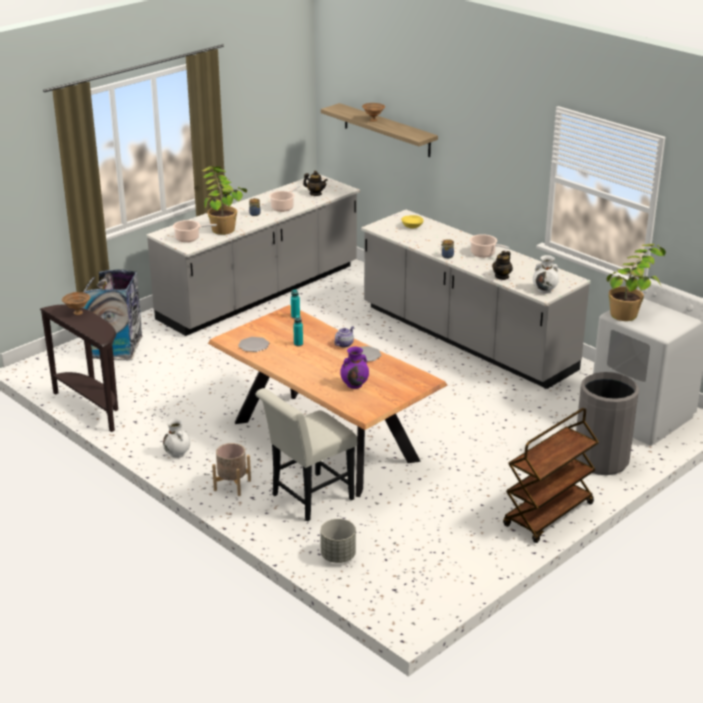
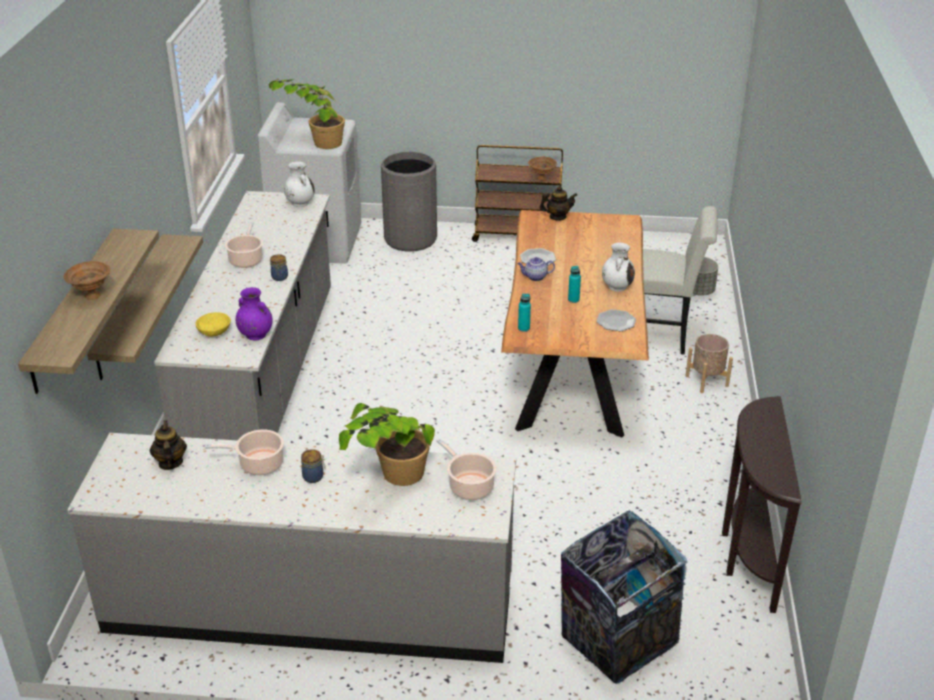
camera: 130 degrees left, 5 degrees up
(77, 313) = (762, 459): brown bowl -> brown bowl (542, 178)
(177, 453) = (719, 439): white vase -> white vase (617, 286)
(355, 384) = (593, 242): purple vase -> purple vase (255, 335)
(439, 190) = (130, 306): none -> shelf
(502, 276) = (296, 231): teapot -> teapot (557, 217)

